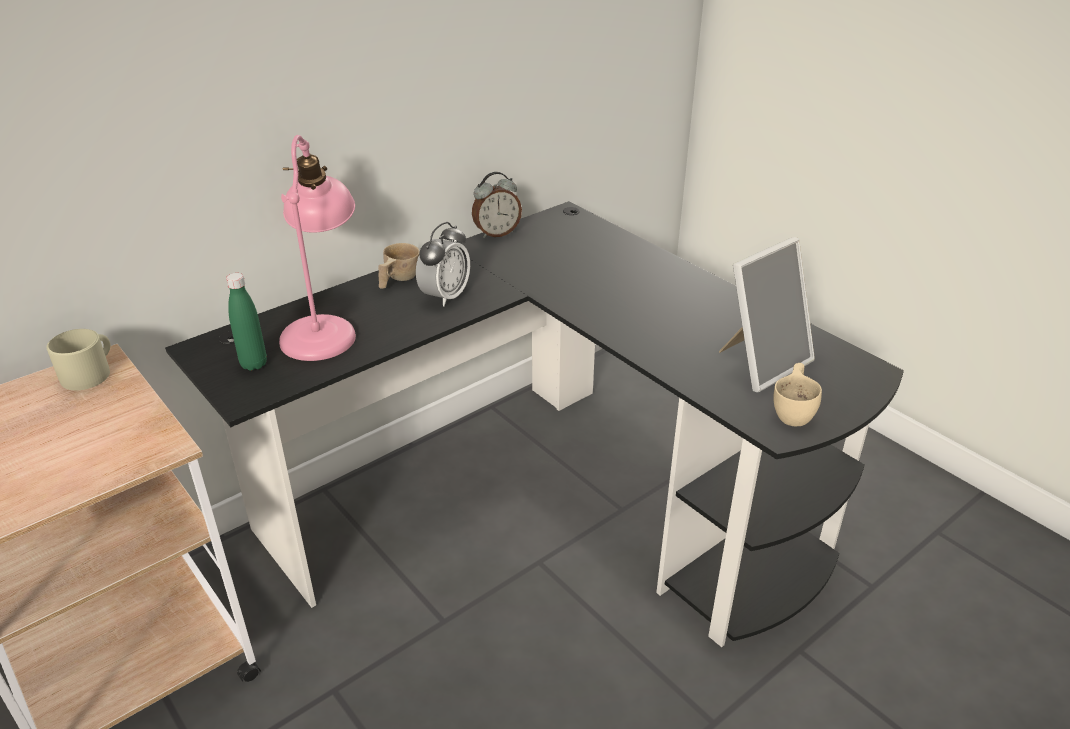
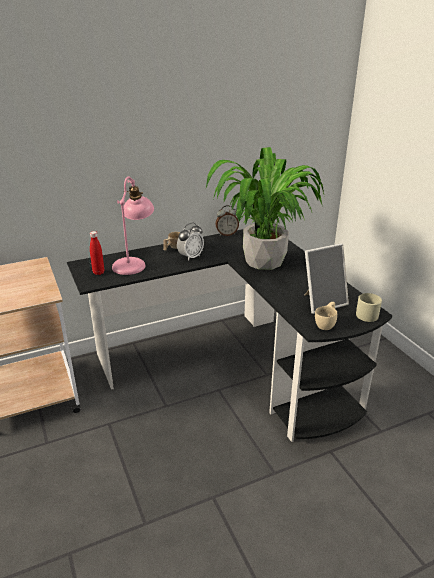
camera: 15 degrees right, 5 degrees down
(90, 373) = (32, 266): beige mug -> beige mug (368, 314)
(254, 364) = (98, 272): green bottle -> red bottle
(603, 286) = (264, 262): none -> potted plant

